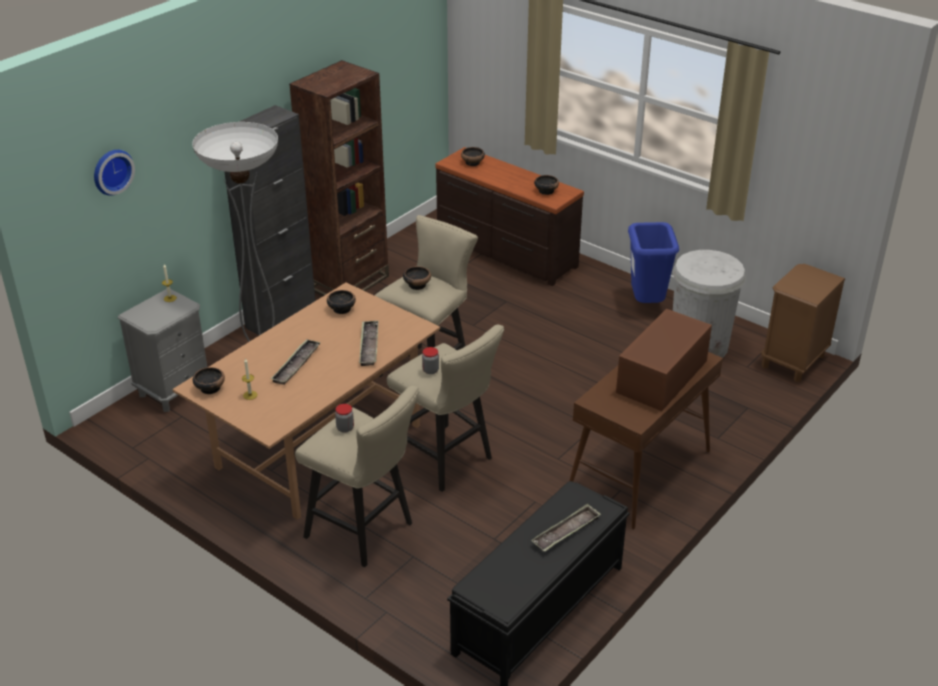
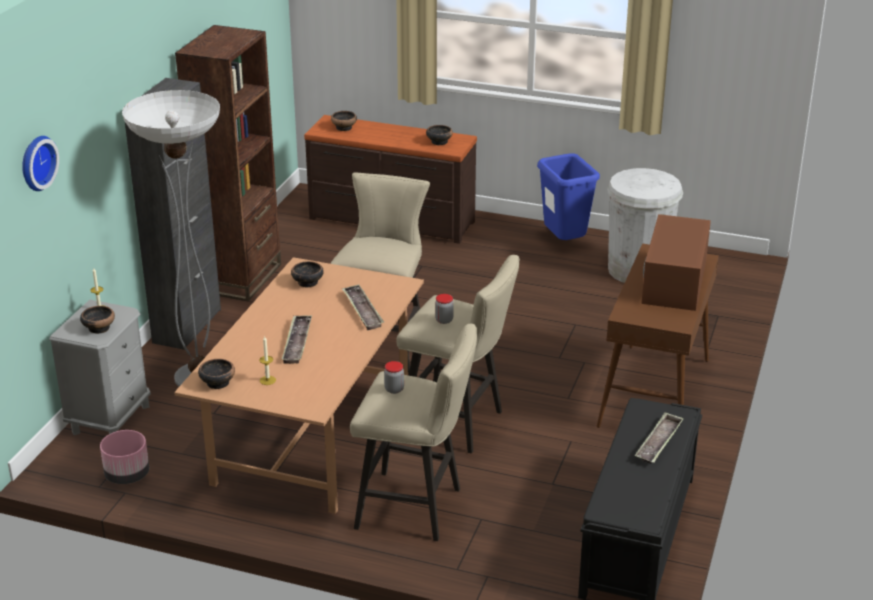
camera: 20 degrees left, 5 degrees down
(158, 443) = (127, 475): none -> pink planter
(417, 285) = (372, 246): bowl -> bowl (99, 328)
(793, 361) = (733, 268): brown nightstand -> none

